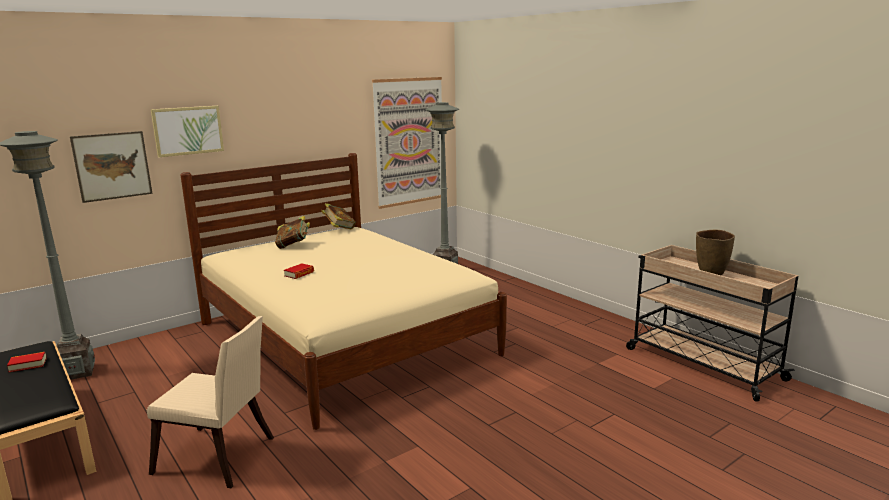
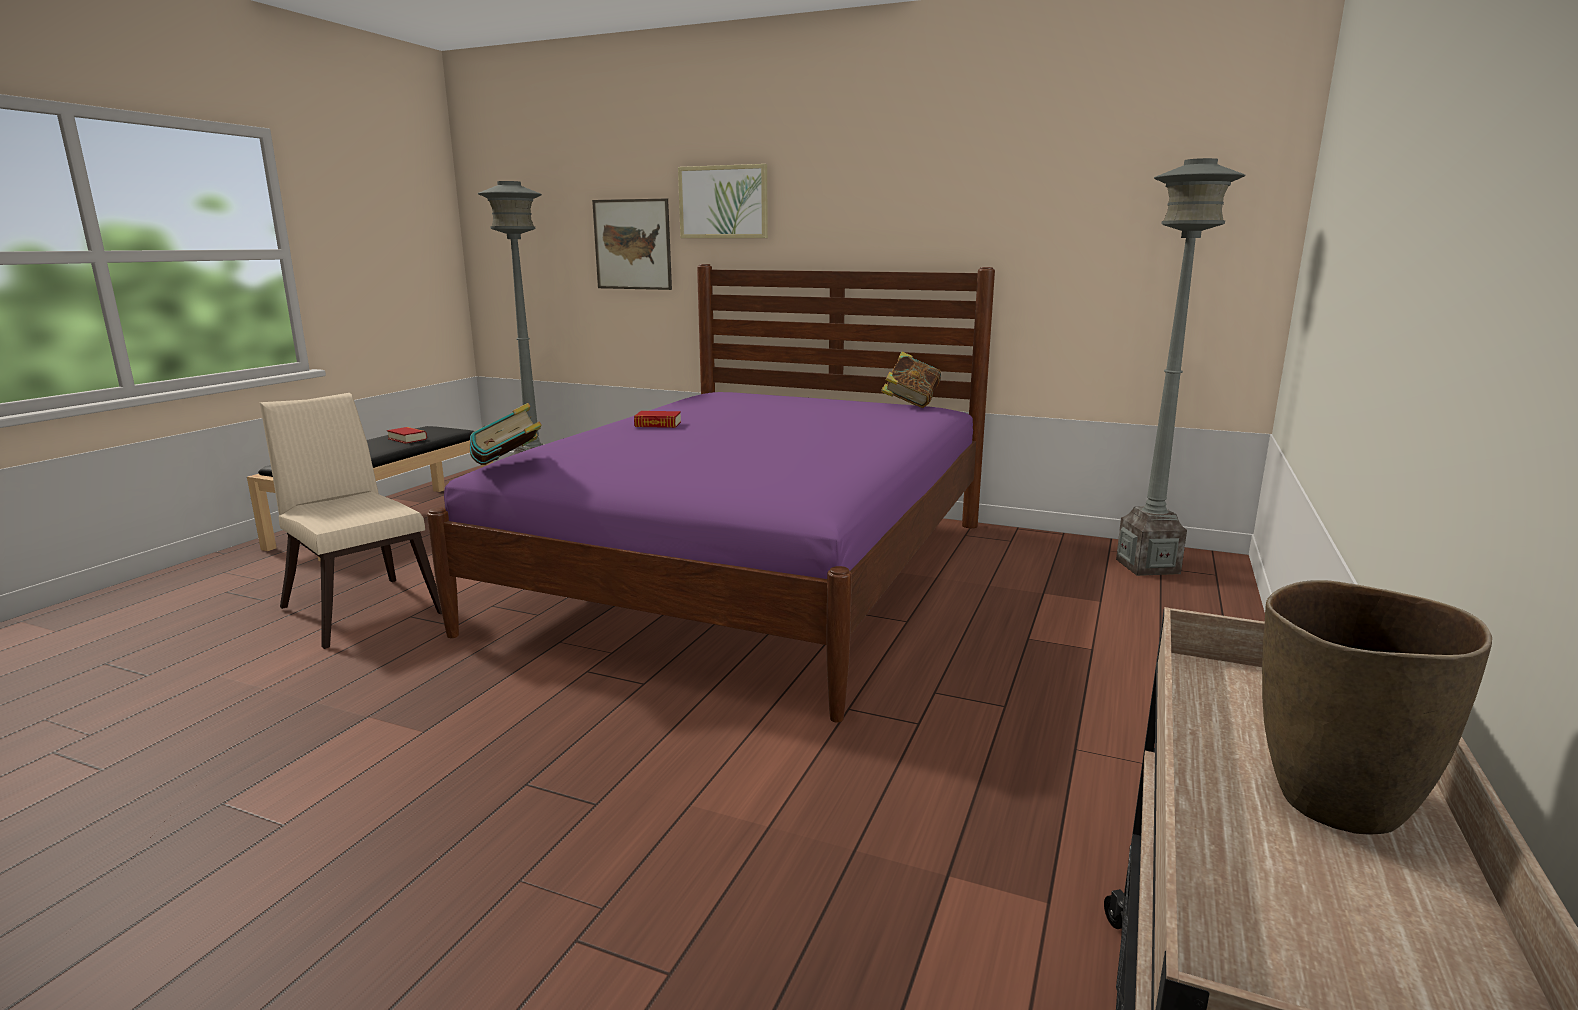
camera: 60 degrees right, 0 degrees up
(220, 458) = (360, 607): beige chair -> beige chair turned 150 degrees clockwise
(293, 246) = (783, 402): book -> book (508, 467)
(343, 338) = (753, 573): beige bed -> purple bed
(409, 142) = (1147, 261): picture -> none

